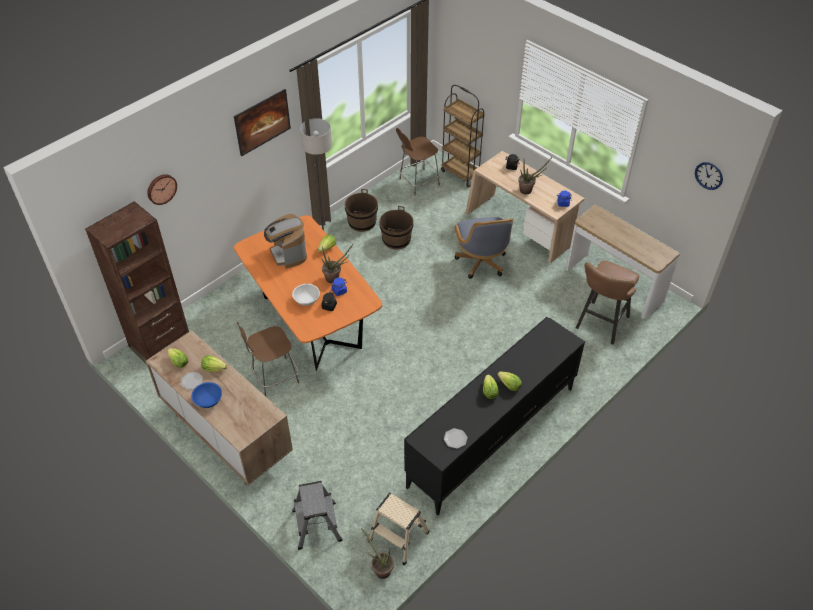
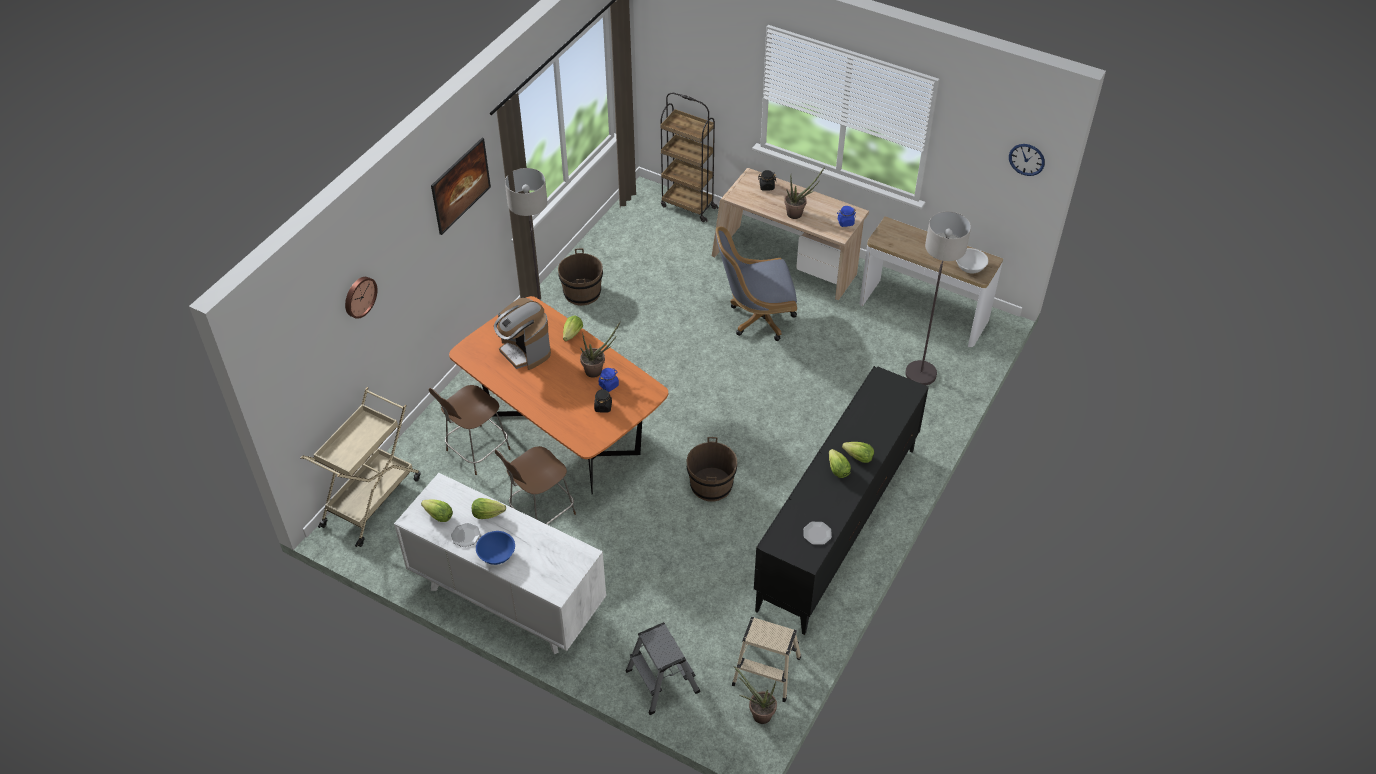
camera: 15 degrees left, 0 degrees up
(160, 343) = (372, 502): brown bookcase -> beige cart
(227, 436) = (508, 600): green dresser -> white dresser
(306, 300) = (571, 405): white bowl -> white bowl (969, 268)
(396, 239) = (634, 307): brown bucket -> brown bucket (711, 485)
(418, 182) = (636, 227): brown chair -> brown chair (476, 451)
(482, 266) = (755, 319): blue office chair -> blue office chair turned 105 degrees clockwise
(599, 326) = (922, 367): brown stool -> grey floor lamp

